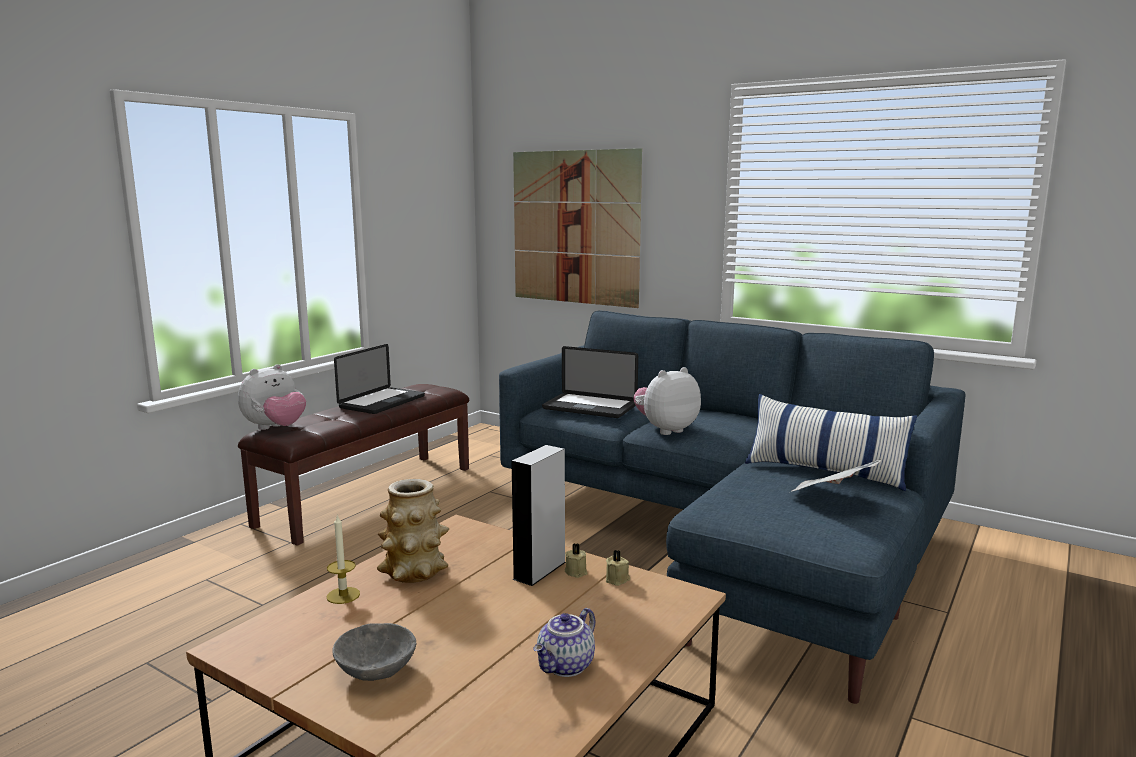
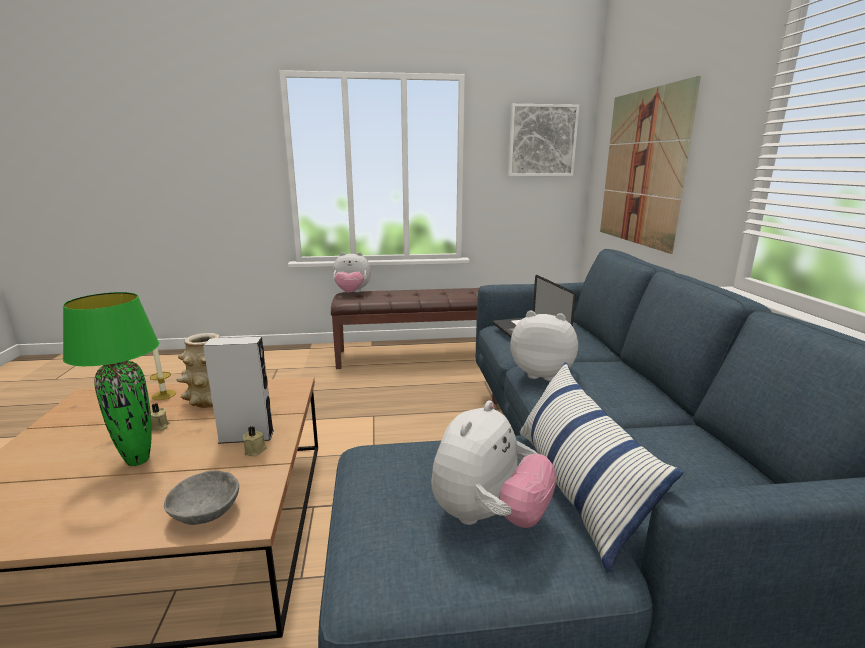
camera: 50 degrees right, 5 degrees up
(374, 670) = (65, 442): grey bowl -> grey bowl (206, 512)
(382, 402) = (435, 293): laptop -> none
(434, 196) = (542, 141): none -> picture
(502, 630) = (138, 460): none -> green table lamp
(566, 666) = (86, 507): teapot -> none
(618, 579) = (254, 473): beige candle -> beige candle (159, 427)
(830, 498) = (489, 517): newspaper -> plush toy

